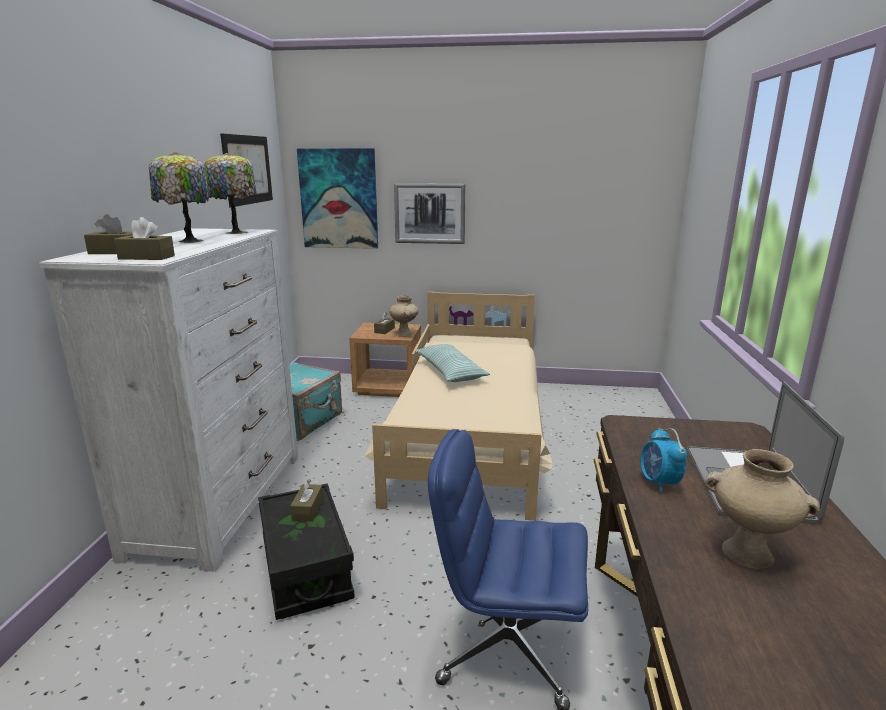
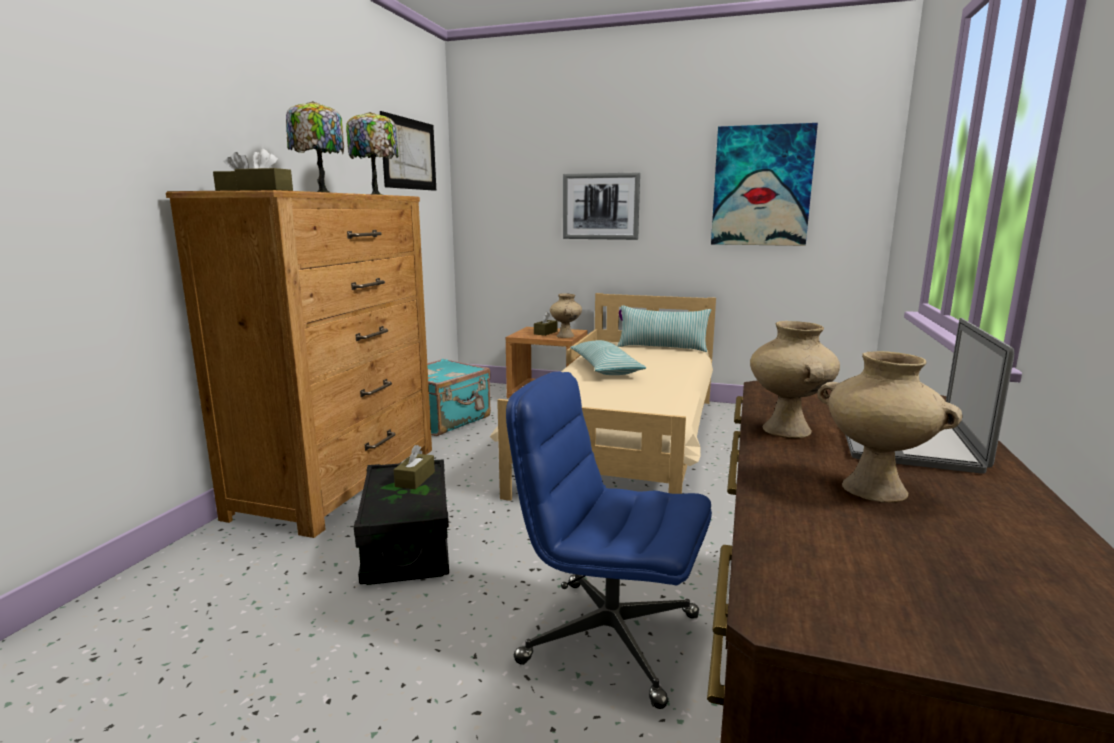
camera: 10 degrees right, 5 degrees down
(220, 502) = (340, 481): white dresser -> brown dresser
(339, 199) = (506, 192): picture -> picture (761, 186)
(491, 342) = (662, 348): none -> pillow
(659, 483) = (788, 430): alarm clock -> beige vase

